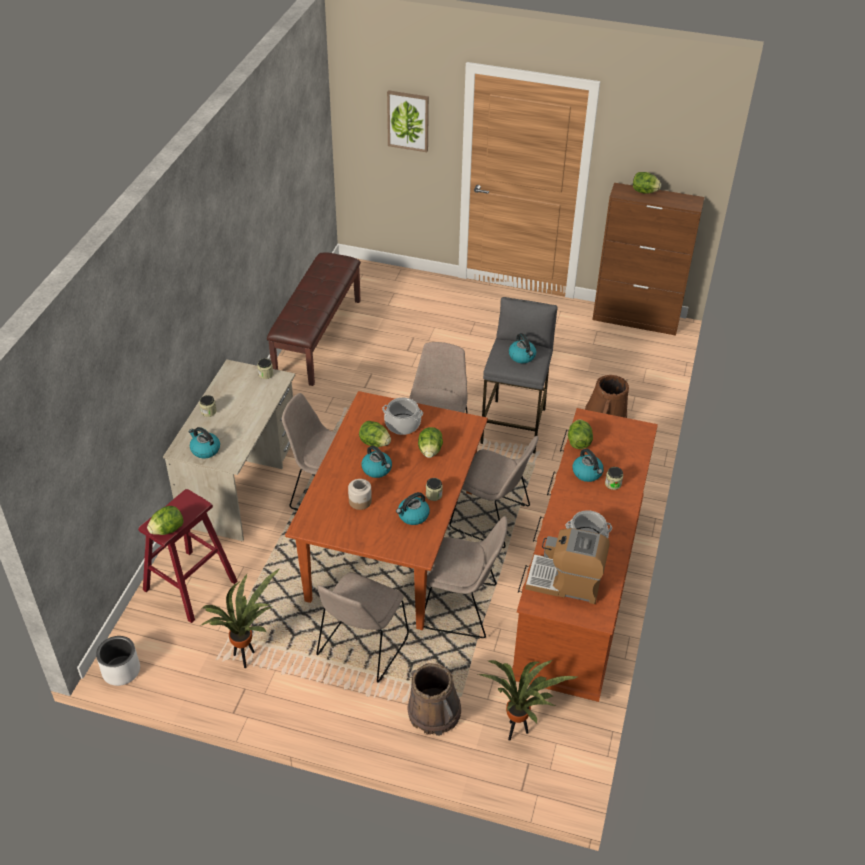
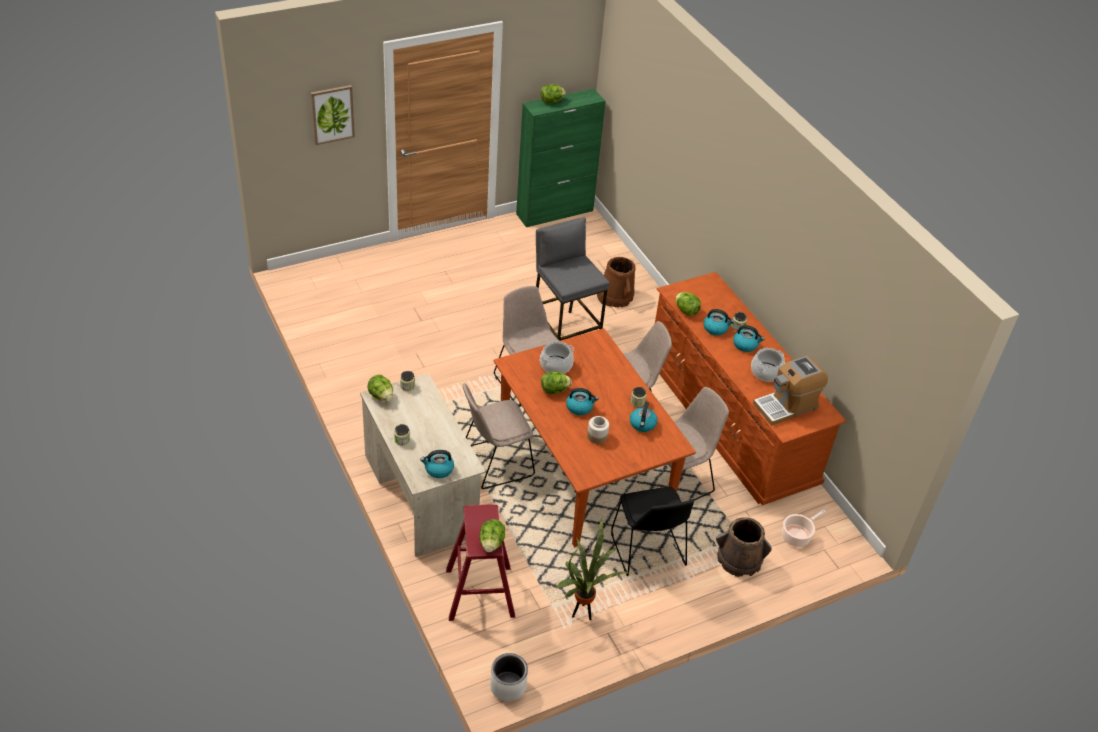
camera: 45 degrees left, 0 degrees up
(317, 337) = (337, 347): brown bench -> none
(361, 648) = (648, 551): beige chair -> black chair
(430, 451) = (597, 373): lettuce -> lettuce (381, 396)
(517, 732) = (797, 536): potted plant -> cooking pot
(522, 356) = (577, 271): kettle -> kettle (745, 345)
(636, 320) = (555, 212): brown cabinet -> green cabinet

